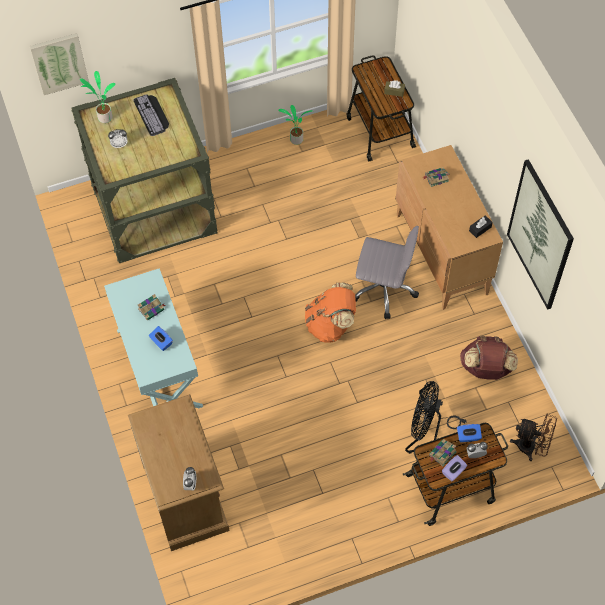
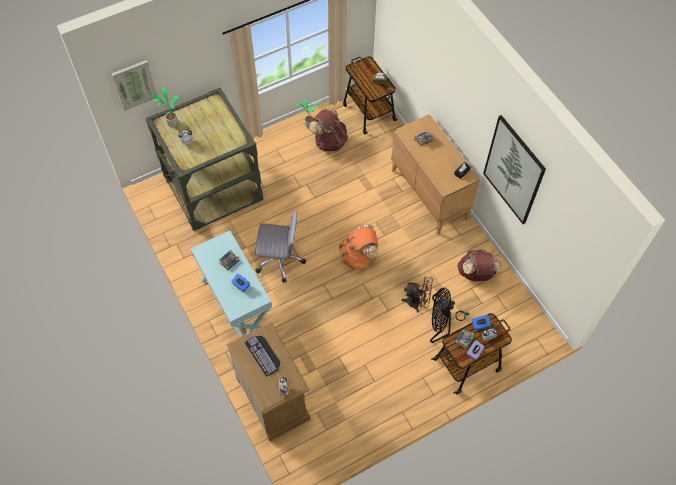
camera: 10 degrees left, 0 degrees up
(152, 114) = (208, 116): keyboard -> keyboard (264, 354)
(319, 165) = (329, 141): none -> brown backpack
(384, 289) = (392, 225): grey office chair -> grey office chair (279, 260)
(531, 447) = (519, 326): brown fan -> brown fan (417, 302)

